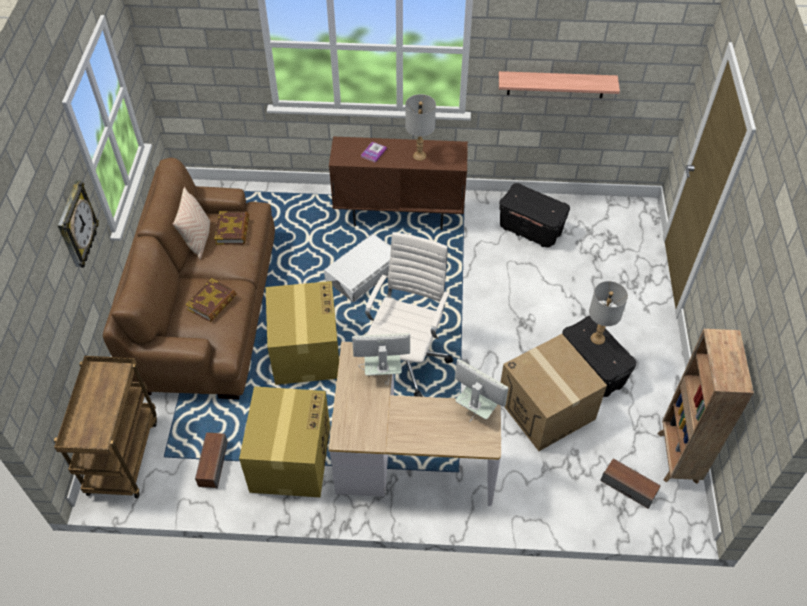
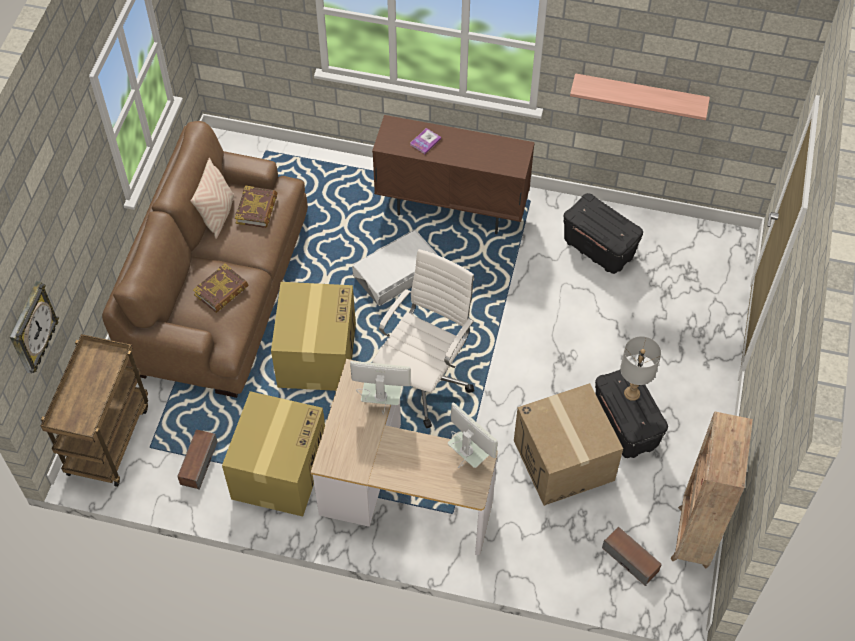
camera: 10 degrees right, 5 degrees up
(76, 226) = (88, 201): wall clock -> wall clock (31, 329)
(419, 156) = (475, 153): grey table lamp -> none

